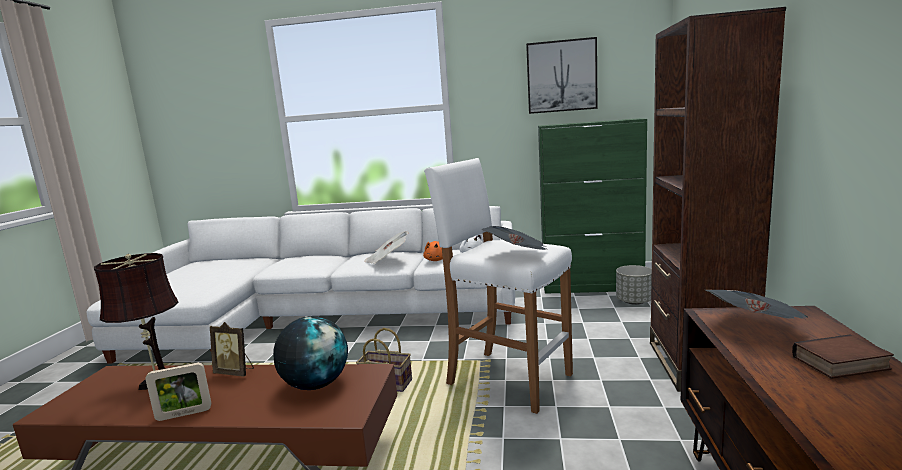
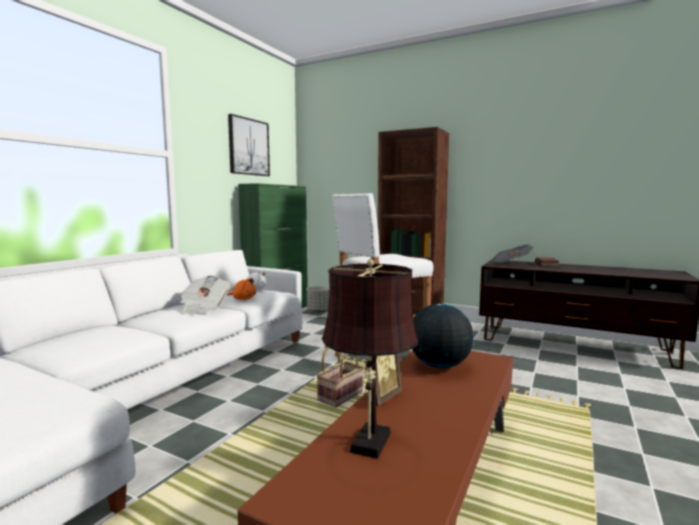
camera: 70 degrees left, 5 degrees down
(184, 414) = (463, 421): picture frame -> none
(518, 256) = (404, 257): newspaper -> none

